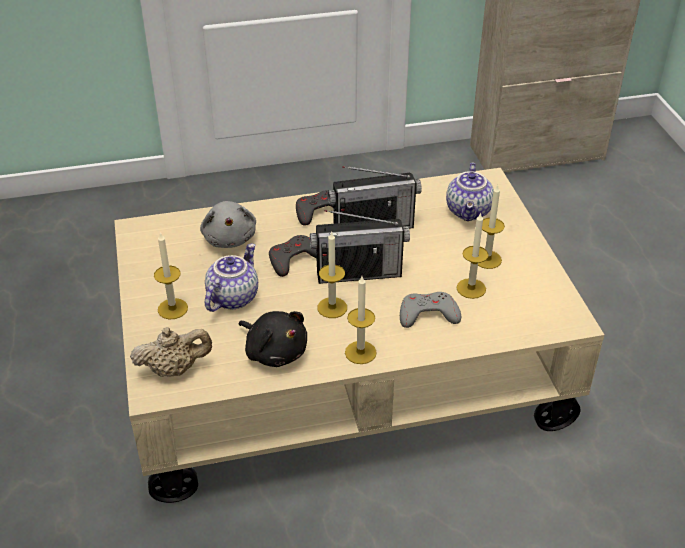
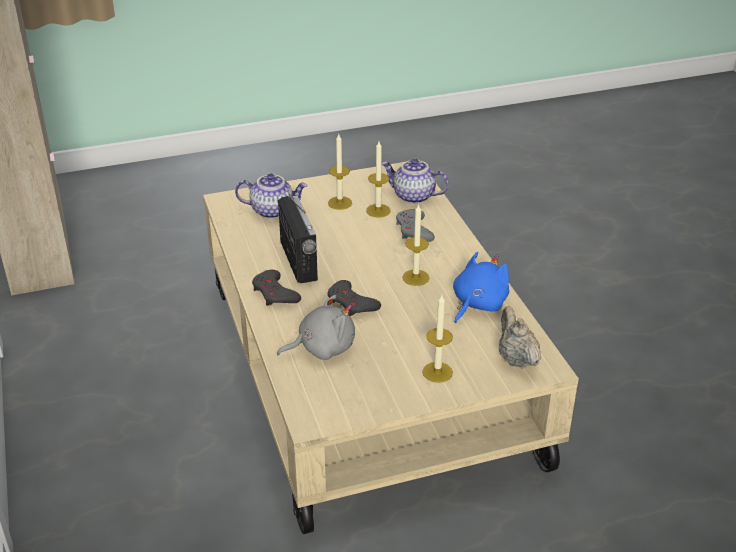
camera: 95 degrees left, 5 degrees down
(232, 297) = (413, 336): teapot -> teapot (413, 196)
(274, 351) = (477, 304): black plush toy -> blue plush toy
(358, 273) = (367, 266): radio -> none
(360, 352) = (466, 260): candle -> none

